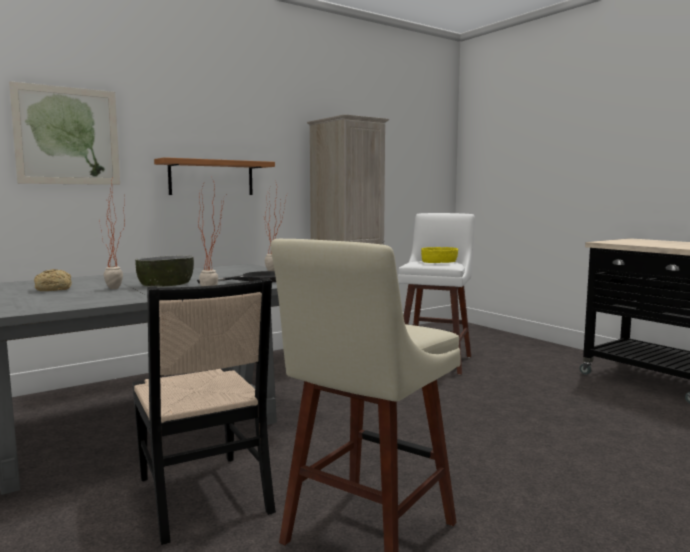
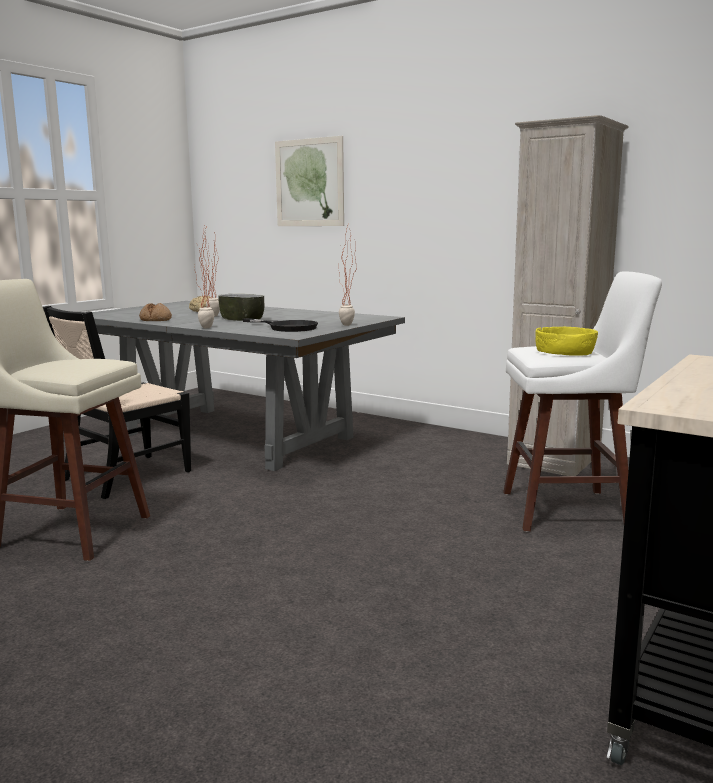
camera: 70 degrees right, 5 degrees up
(90, 301) = (156, 319): none -> bread
(211, 178) = (426, 216): shelf -> none

